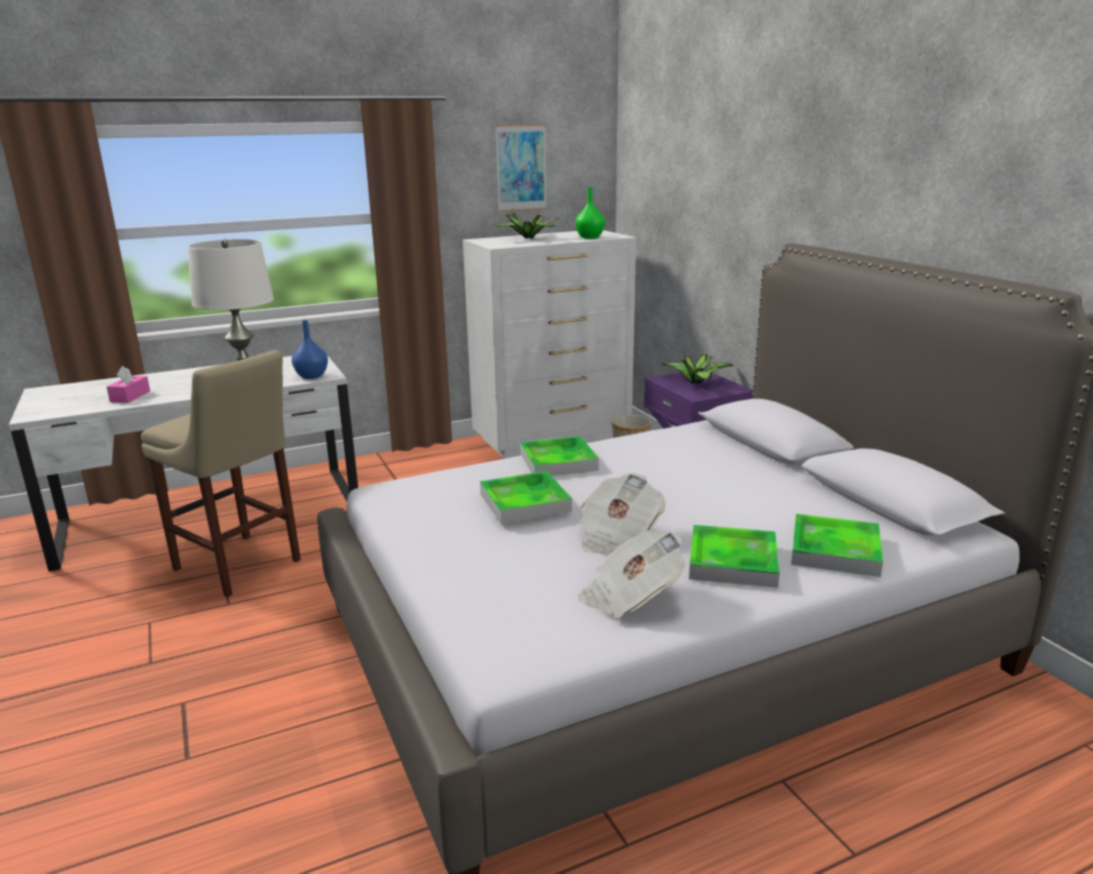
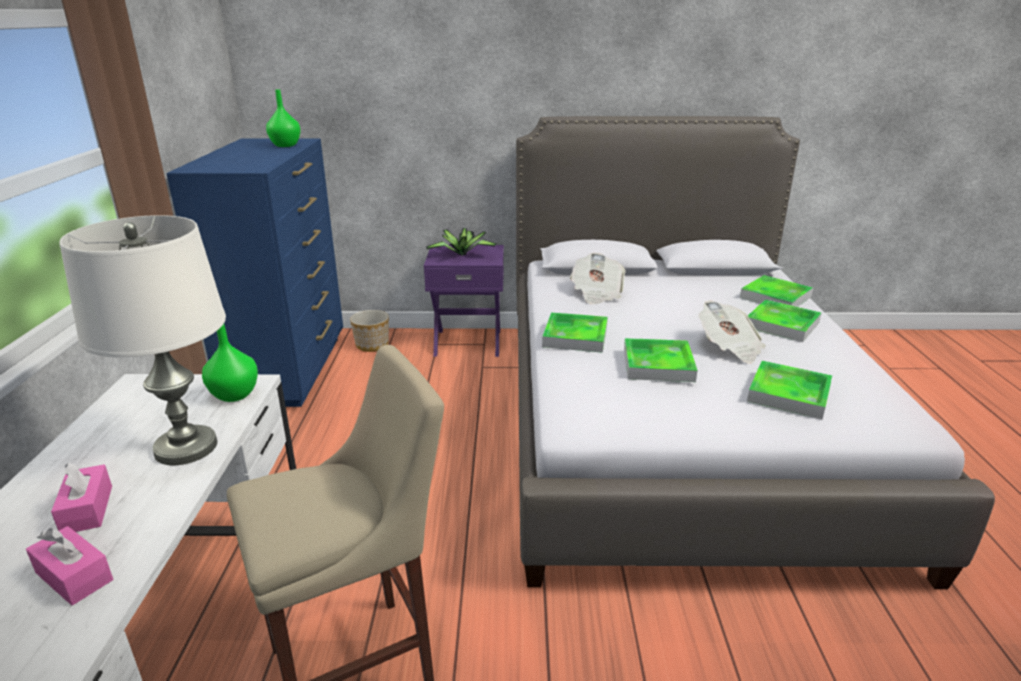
camera: 65 degrees left, 5 degrees up
(183, 384) = (87, 509): none -> pink tissue box
(312, 376) = (234, 394): blue vase -> green vase
(521, 168) = (180, 73): picture -> none
(522, 578) = (789, 394): none -> tray
(529, 238) = (237, 157): potted plant -> none
(553, 437) = (290, 369): white dresser -> blue dresser
(630, 597) = (823, 365): newspaper -> newspaper (596, 293)

